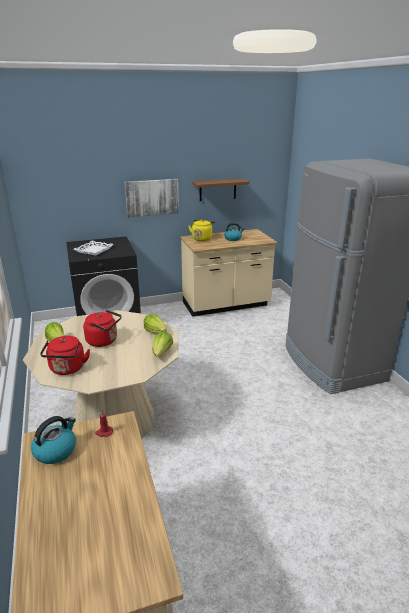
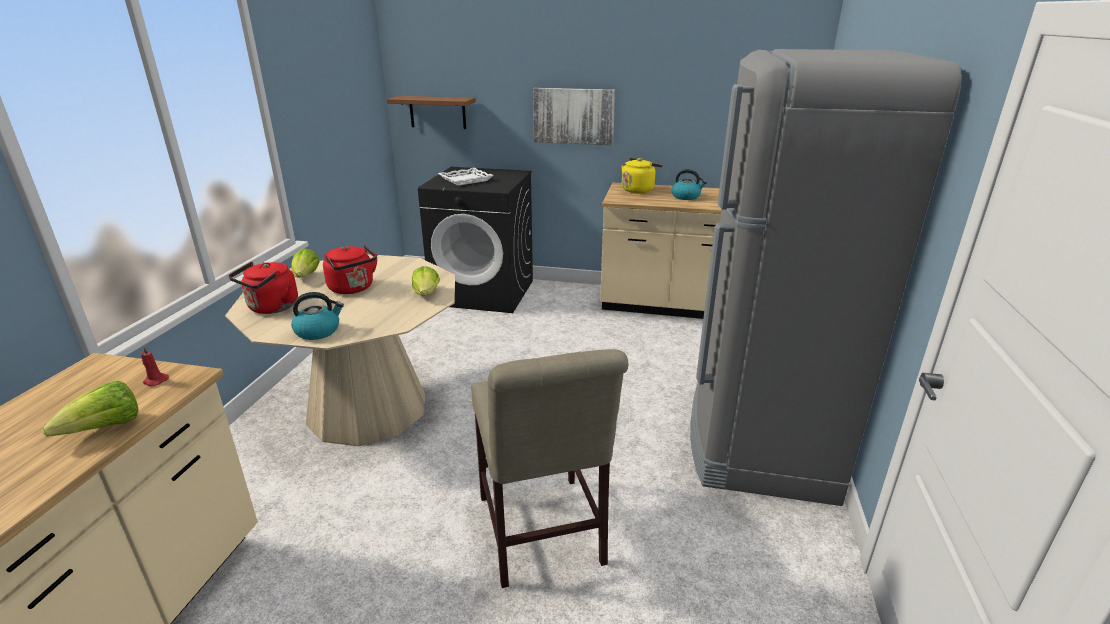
camera: 30 degrees right, 0 degrees up
(56, 450) = (87, 381): kettle -> kettle (318, 331)
(162, 353) = (395, 321): lettuce -> lettuce (105, 429)
(217, 189) = (682, 114): brown shelf -> brown shelf (437, 112)
(284, 448) = (541, 535): none -> beige chair

